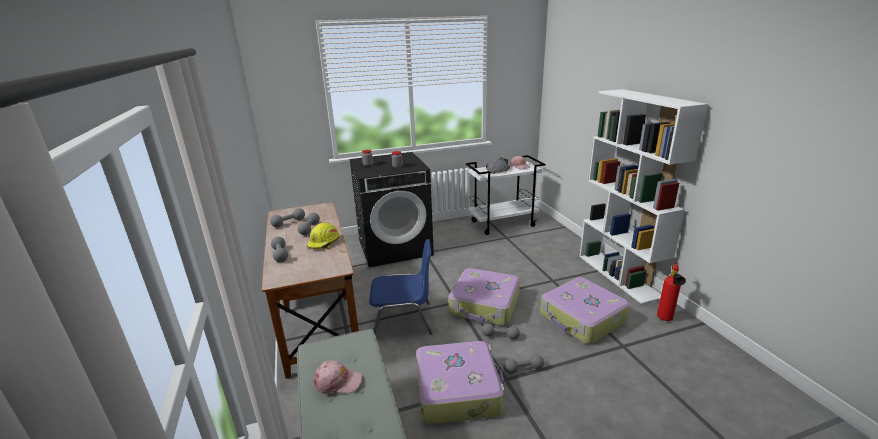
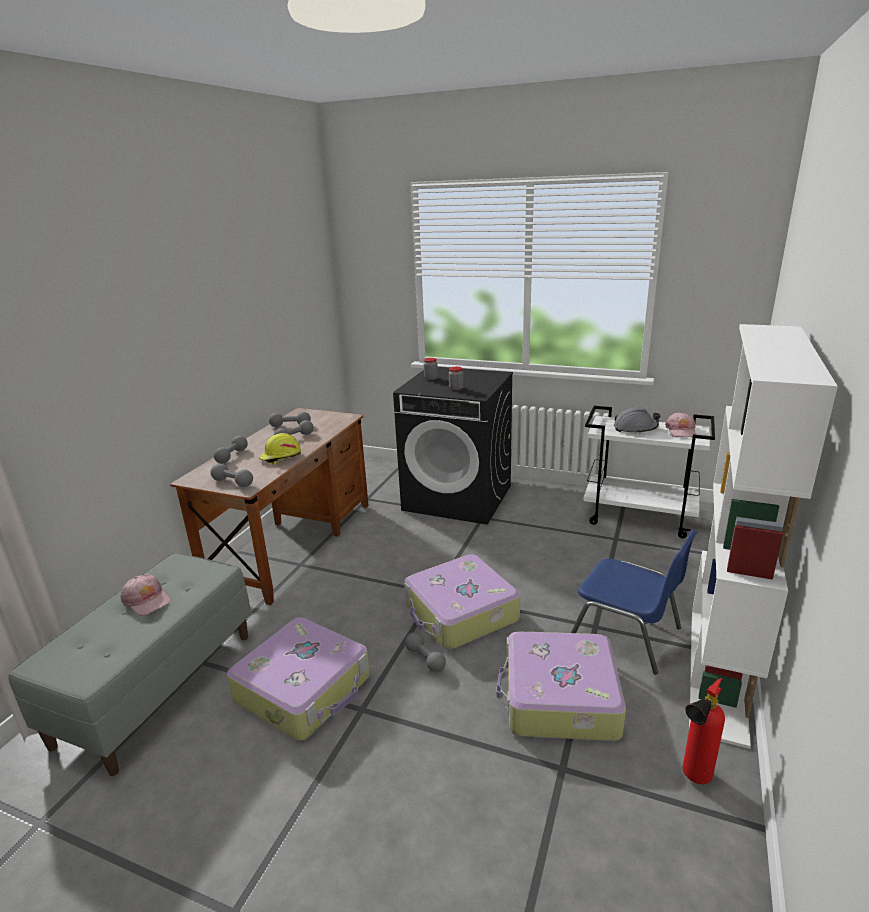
camera: 40 degrees right, 0 degrees up
(403, 320) = (355, 585): blue chair -> blue chair (627, 635)
(523, 369) = (395, 711): grey dumbbell -> grey dumbbell (233, 482)

